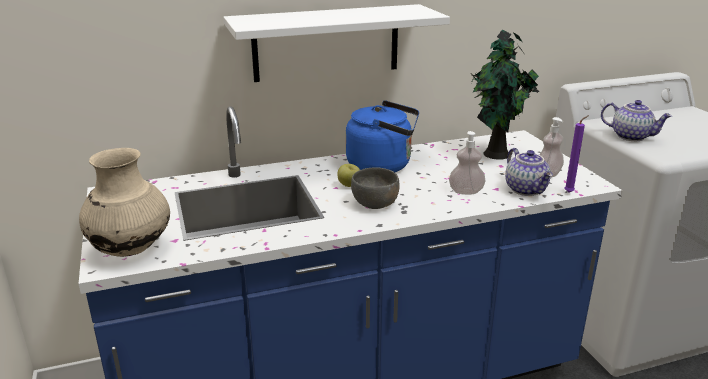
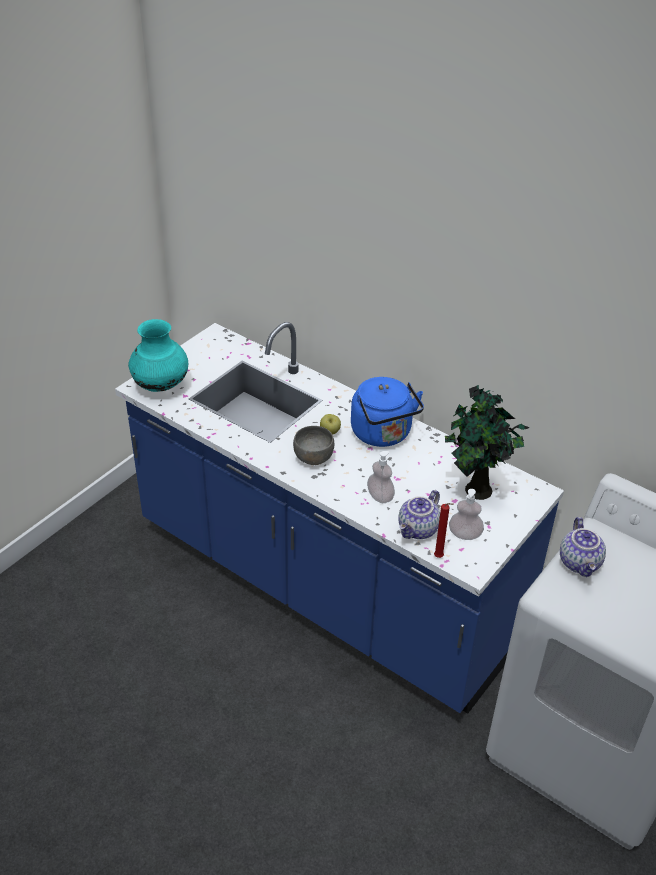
camera: 55 degrees right, 15 degrees up
(131, 249) = (161, 385): beige vase -> turquoise vase
(326, 43) = (385, 308): white shelf -> none
(570, 192) = (440, 557): purple candle -> red candle

